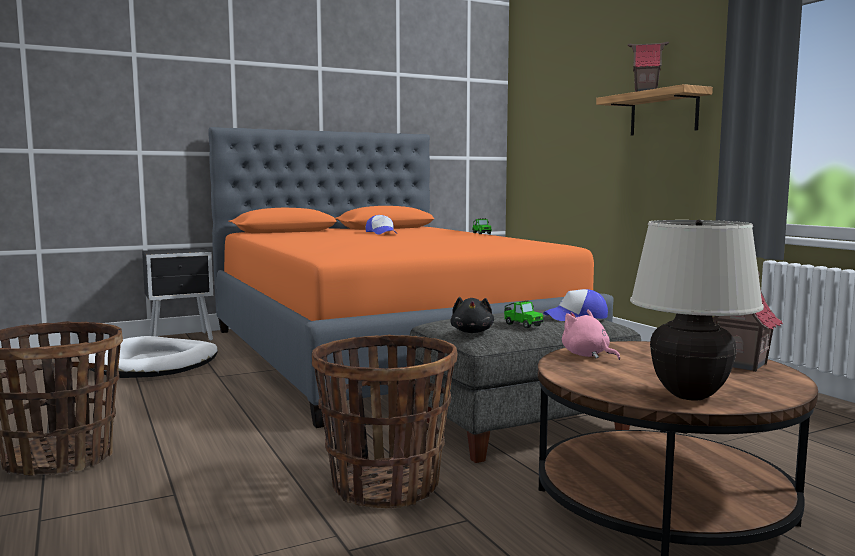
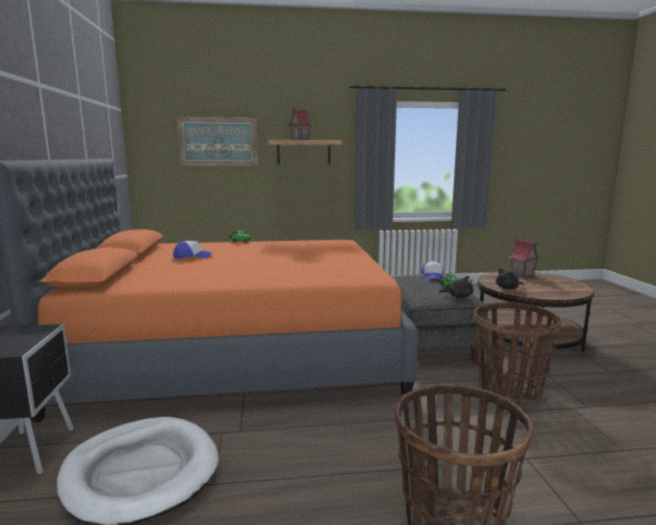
camera: 70 degrees left, 5 degrees up
(575, 109) = (218, 142): none -> picture
(587, 355) = (508, 288): pink plush toy -> black plush toy
(690, 396) = (572, 287): beige table lamp -> none

